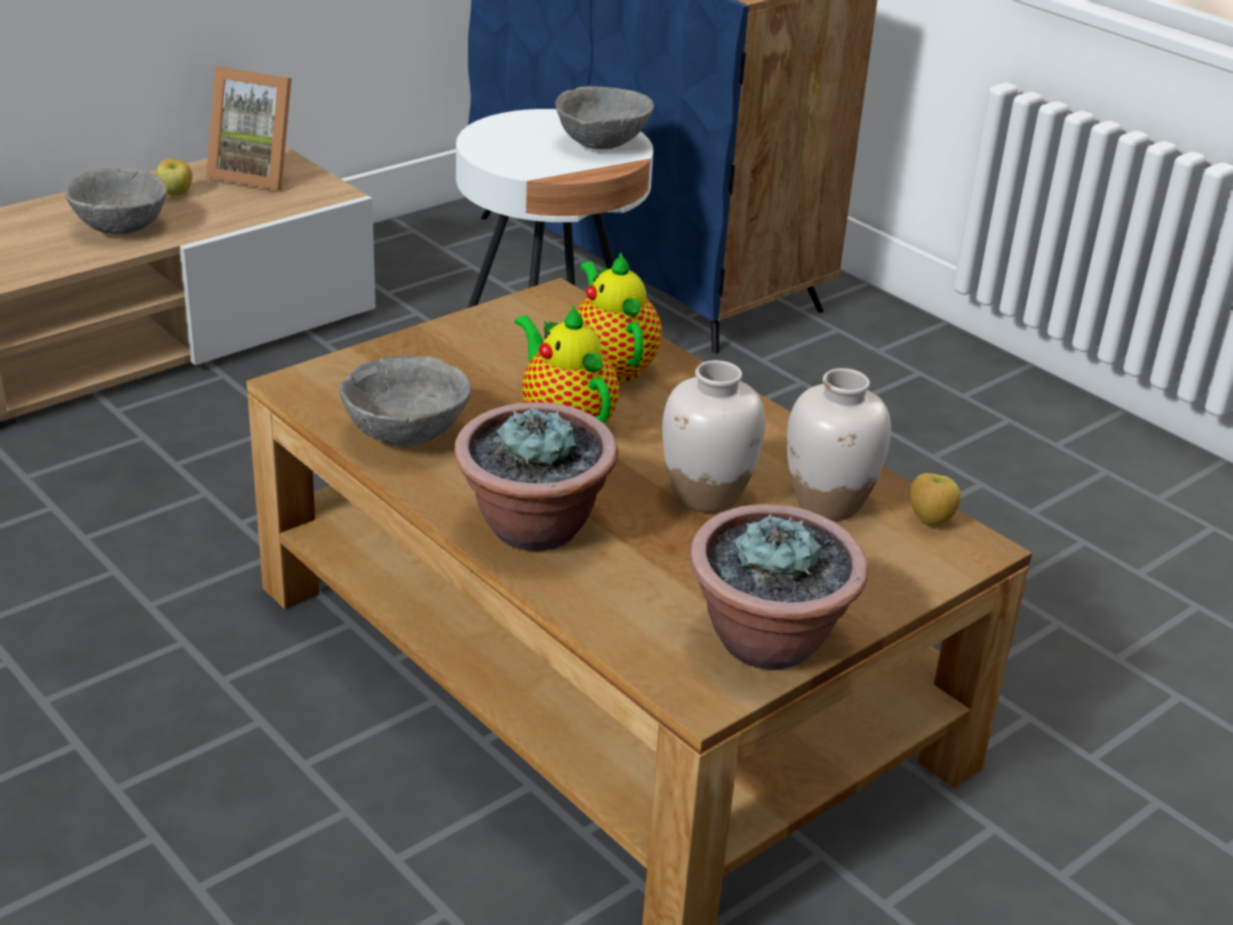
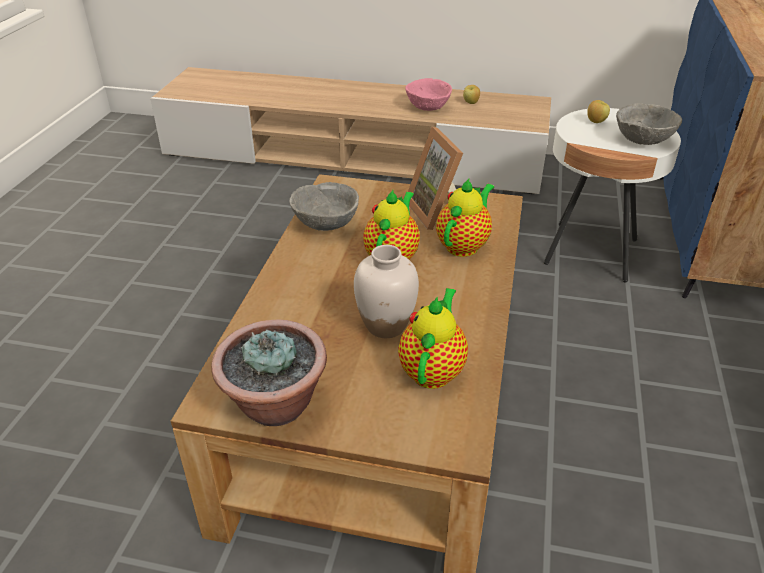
camera: 55 degrees right, 5 degrees up
(120, 227) = (428, 107): grey bowl -> pink bowl
(256, 174) = (516, 107): picture frame -> picture frame (437, 211)
(534, 528) = (294, 290): potted plant -> none
(829, 504) = (433, 370): white vase -> teapot
(930, 520) = (466, 416): apple -> apple (595, 122)

